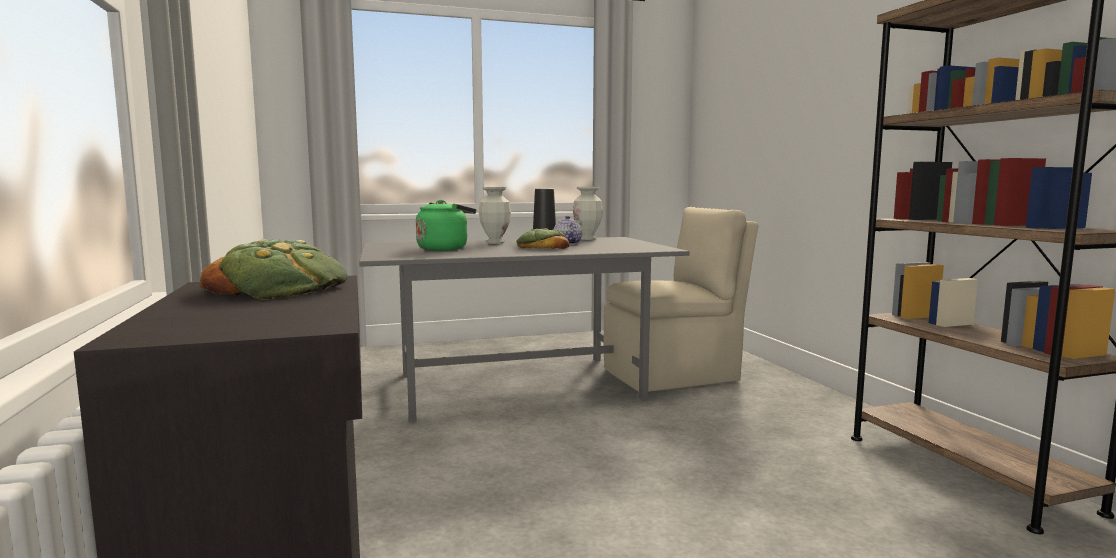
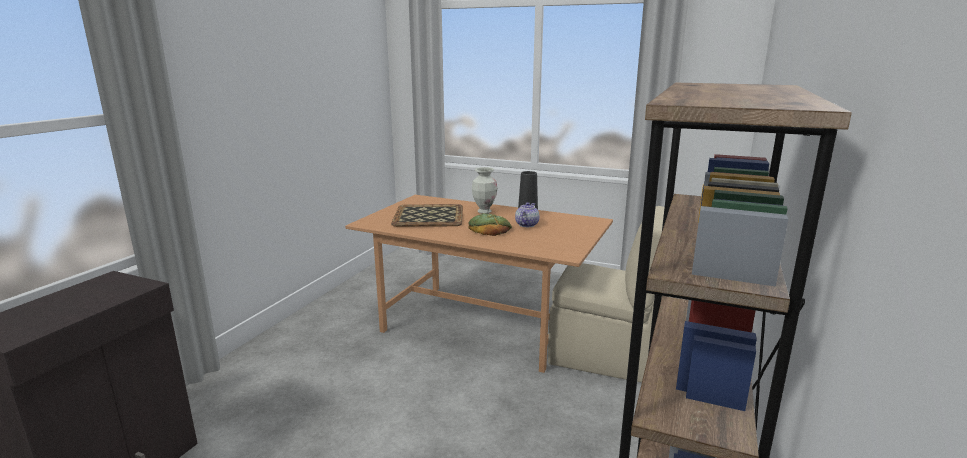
camera: 40 degrees right, 10 degrees up
(280, 287) = (109, 290): bread -> none
(445, 249) = (429, 216): green kettle -> tray
(516, 386) = (480, 324): grey dining table -> brown dining table
(587, 239) = (566, 218): vase -> none

